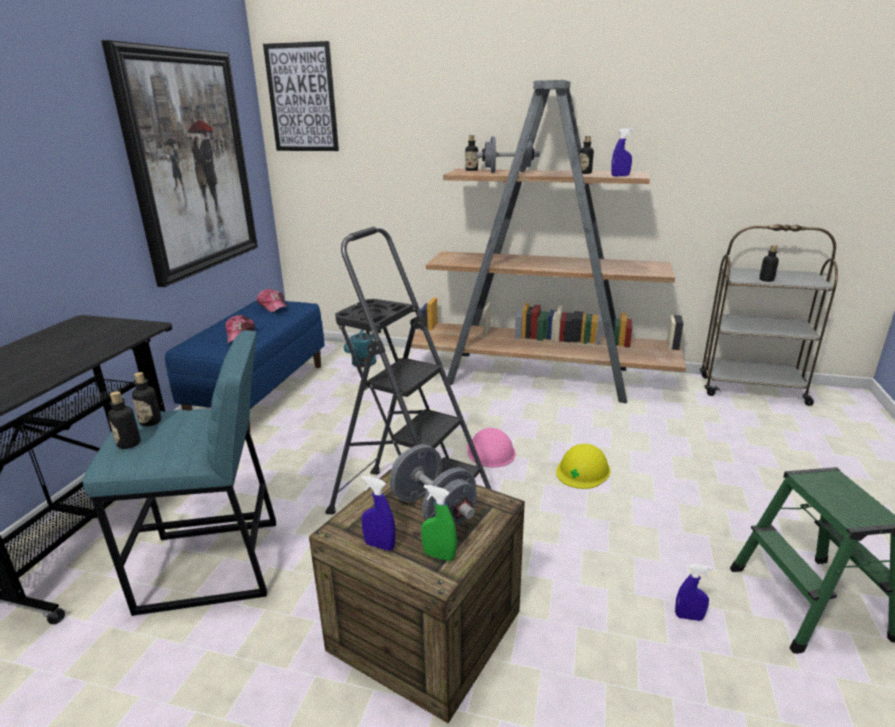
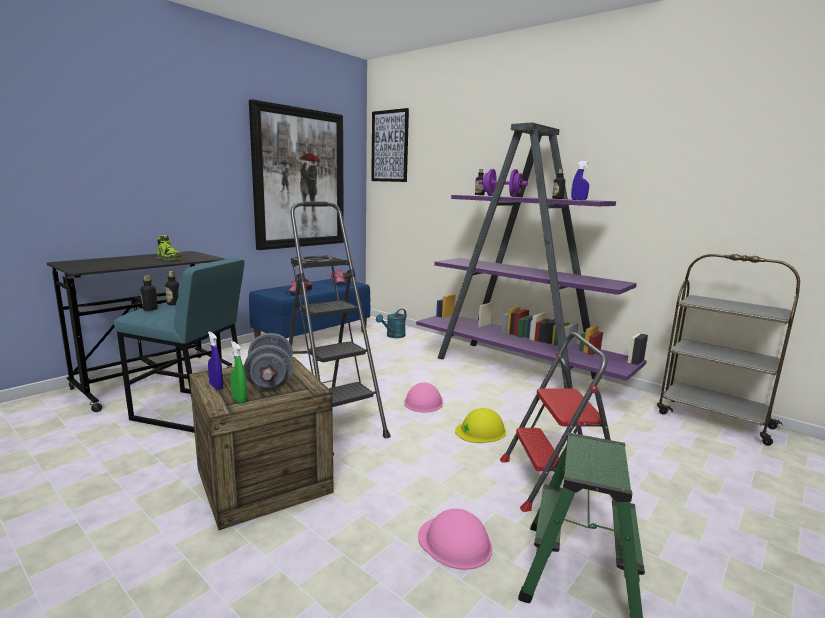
camera: 25 degrees right, 10 degrees down
(79, 343) = (169, 258): none -> shoe
(507, 172) = (501, 196): grey dumbbell -> purple dumbbell
(540, 377) = (517, 369): brown bookcase -> purple bookcase
(689, 617) = (455, 542): blue spray bottle -> pink hard hat
(707, 506) = (562, 482): none -> red step ladder
(766, 280) = (719, 306): bottle -> none

